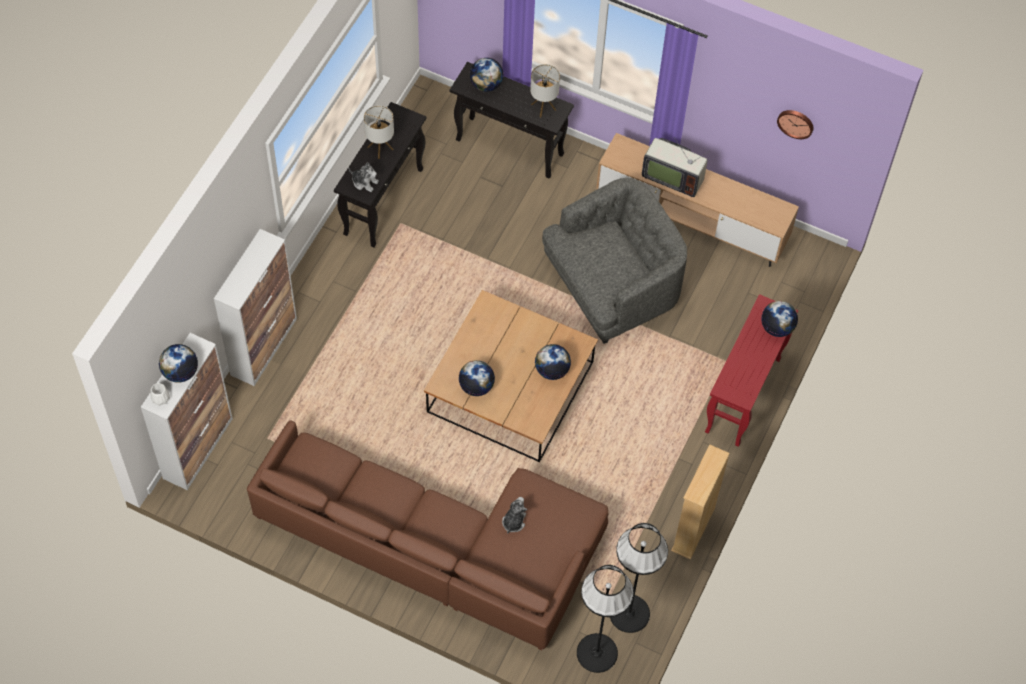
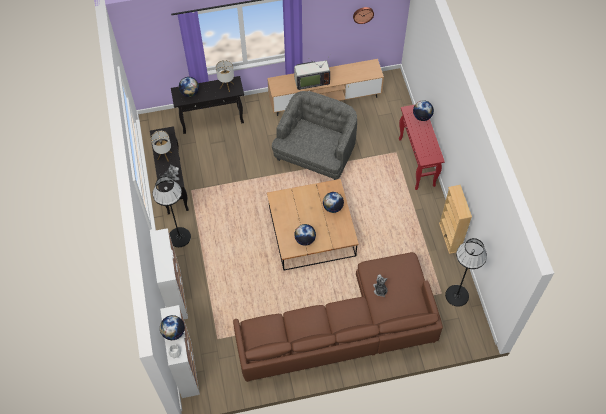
camera: 35 degrees left, 0 degrees up
(597, 653) = (459, 324): black floor lamp -> black floor lamp (179, 237)

